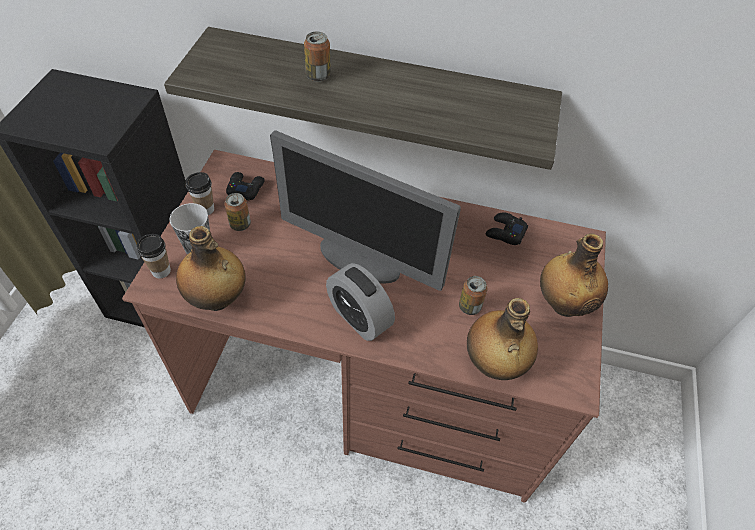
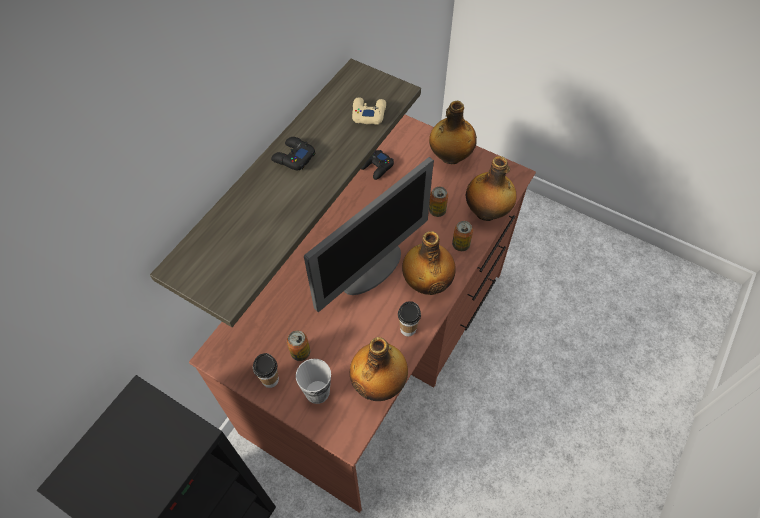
camera: 70 degrees left, 5 degrees up
(161, 271) = (333, 427): cup -> cup (408, 329)
(245, 189) = (257, 341): black game controller -> black game controller (293, 157)
(318, 76) = (270, 200): can -> can (461, 245)
(359, 317) = (427, 283): alarm clock -> bottle
(479, 122) = (368, 113): none -> beige game controller

